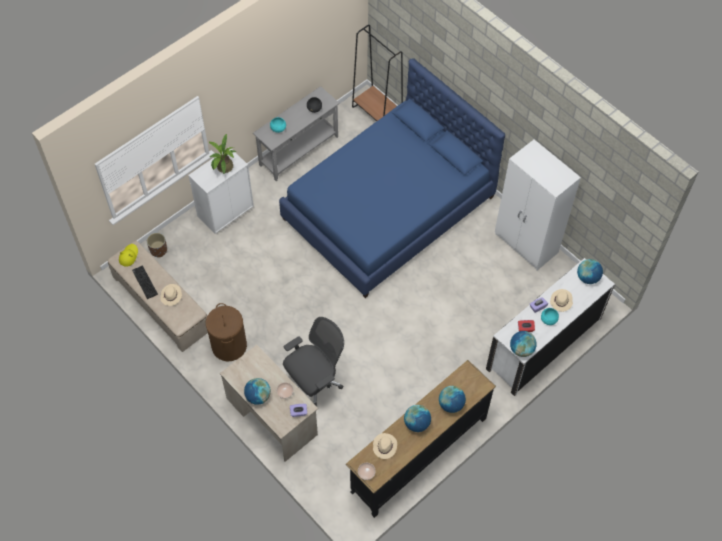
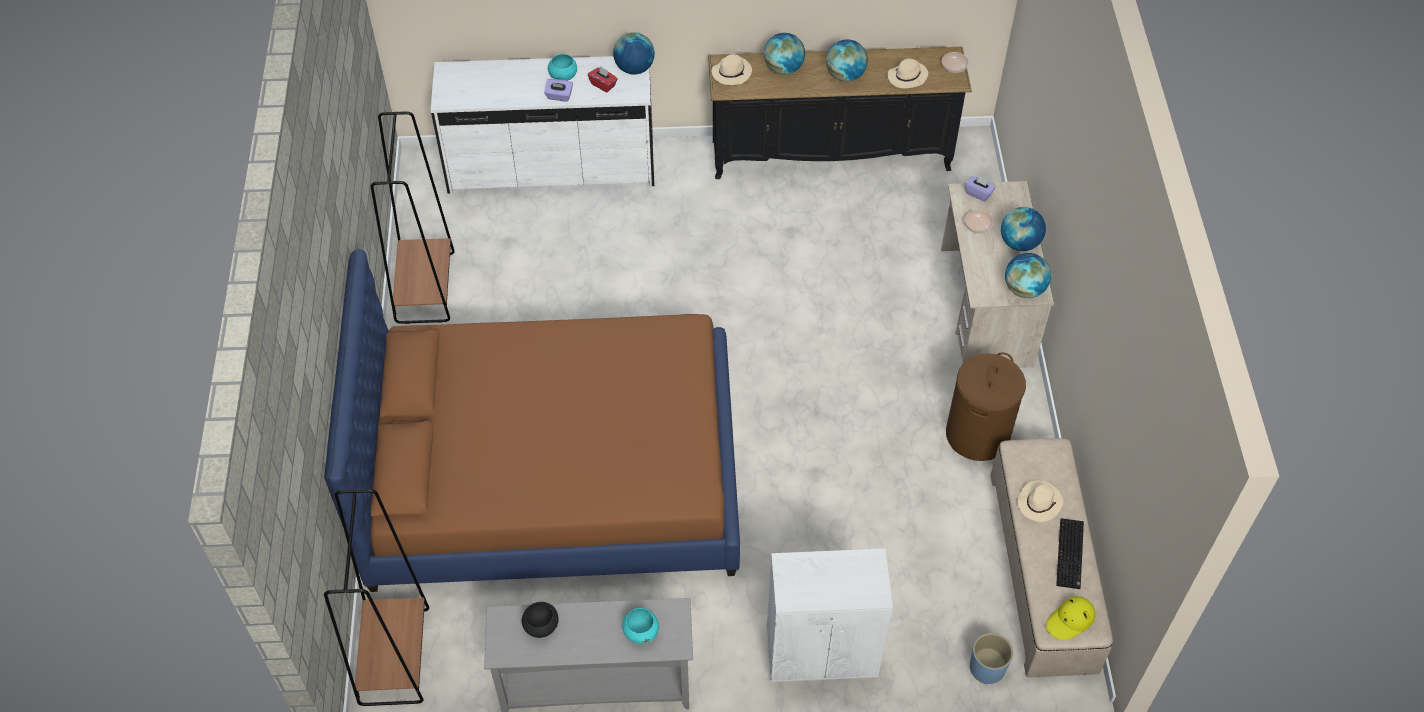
camera: 140 degrees left, 5 degrees down
(158, 250) = (987, 668): brown planter -> blue planter
(223, 168) = (820, 574): potted plant -> none
(315, 383) = (891, 308): office chair -> none
(388, 207) = (553, 474): blue bed -> brown bed
(526, 244) = (425, 288): white wardrobe -> clothes rack
(561, 301) = (523, 84): beige hat -> beige hat (732, 72)
(587, 278) = (457, 87): globe -> globe (1024, 289)

